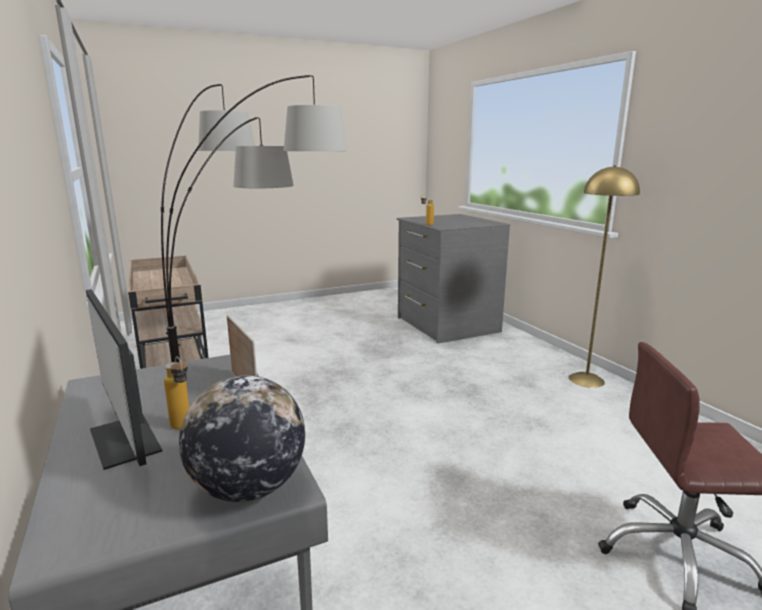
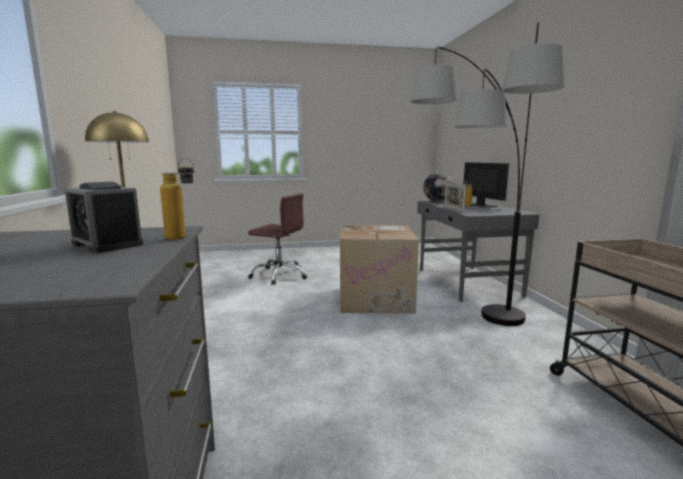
camera: 165 degrees left, 5 degrees down
(404, 491) = (376, 299): none -> cardboard box
(444, 222) = (107, 244): none -> alarm clock

